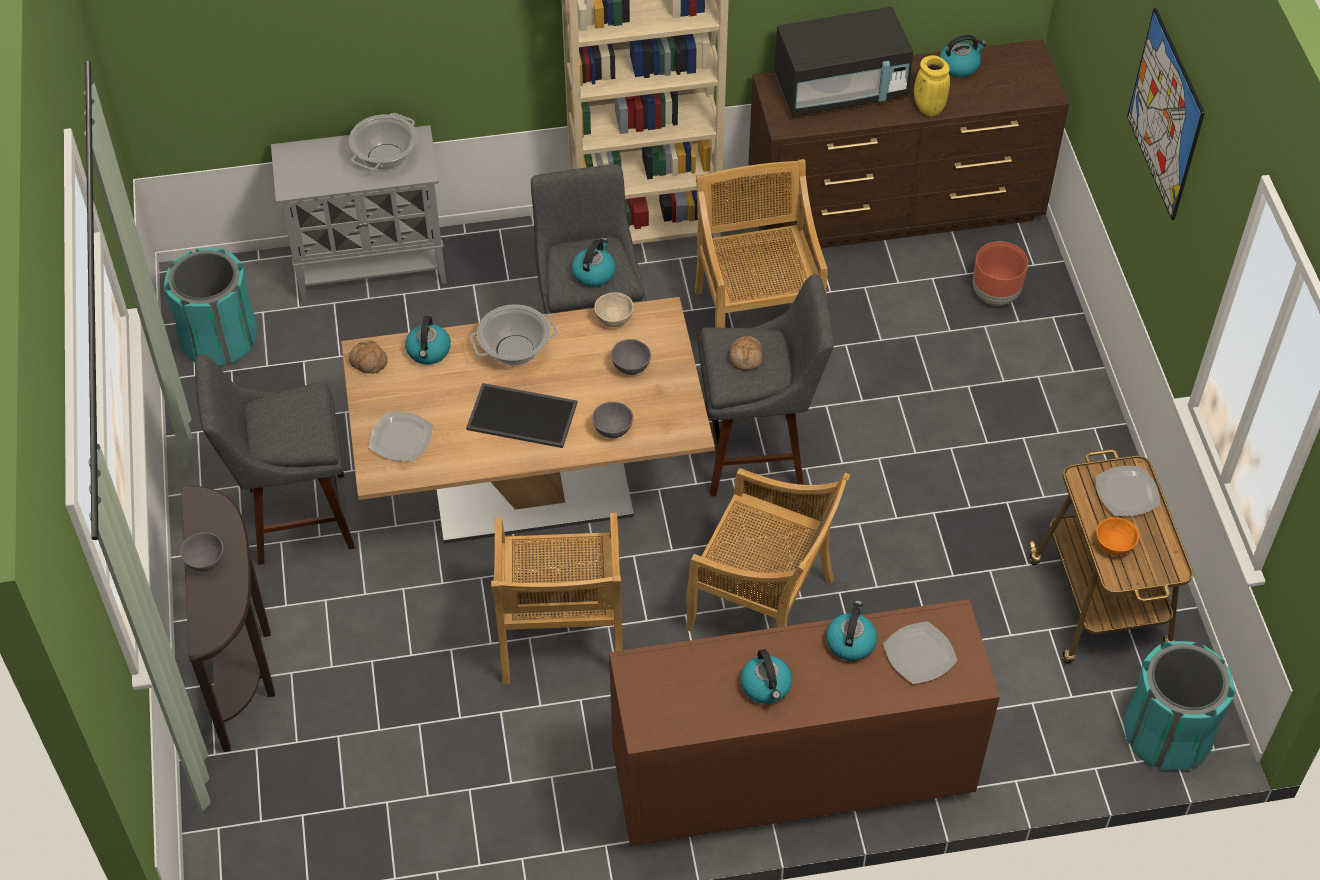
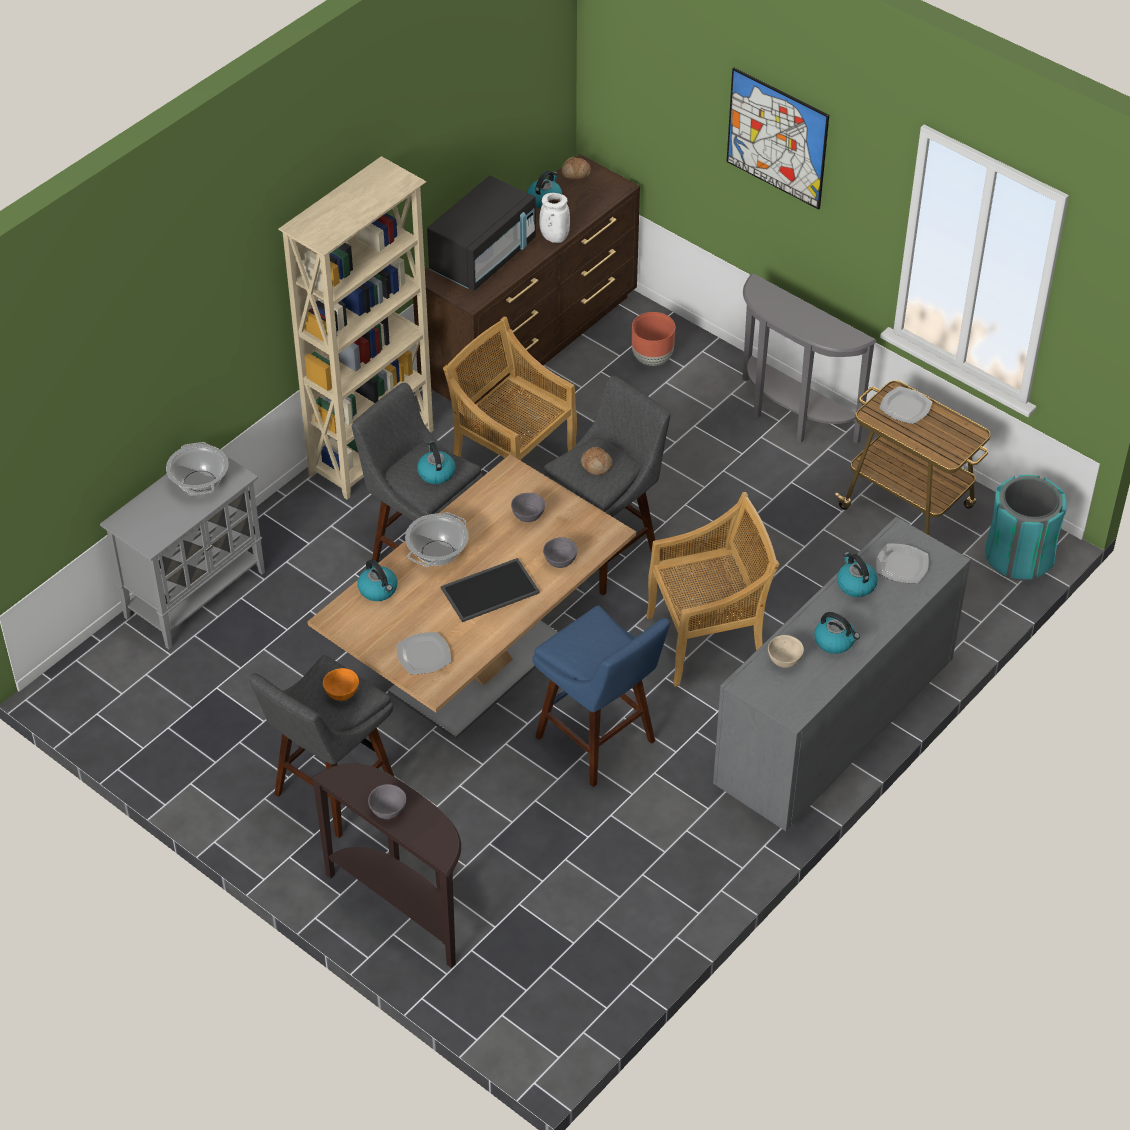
camera: 40 degrees left, 5 degrees down
(219, 339) = (134, 712): turquoise trash can -> none
(368, 362) = (343, 622): bread -> bread (575, 173)
(561, 635) = (599, 743): beige chair -> blue stool
(613, 320) = (483, 494): beige bowl -> beige bowl (784, 661)
(789, 777) = (832, 728): brown dresser -> grey dresser
(927, 108) = (553, 238): yellow vase -> white vase
(1072, 438) = (791, 418): none -> grey console table
(1113, 546) = (929, 443): orange bowl -> orange bowl (341, 694)

